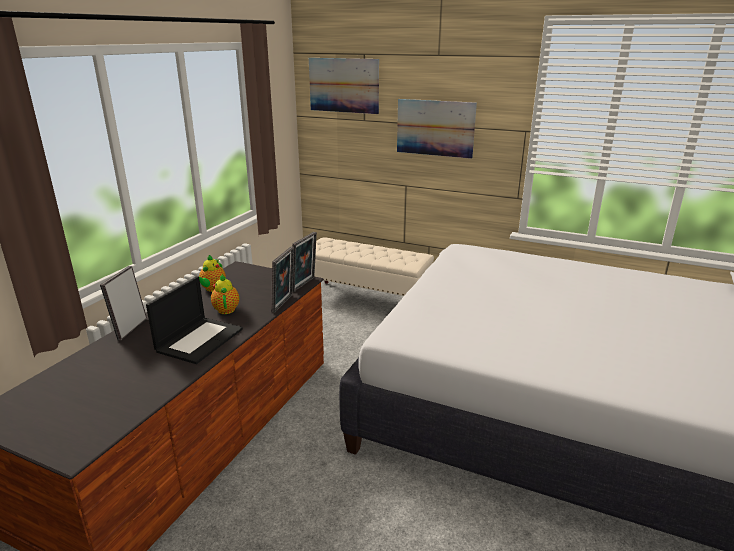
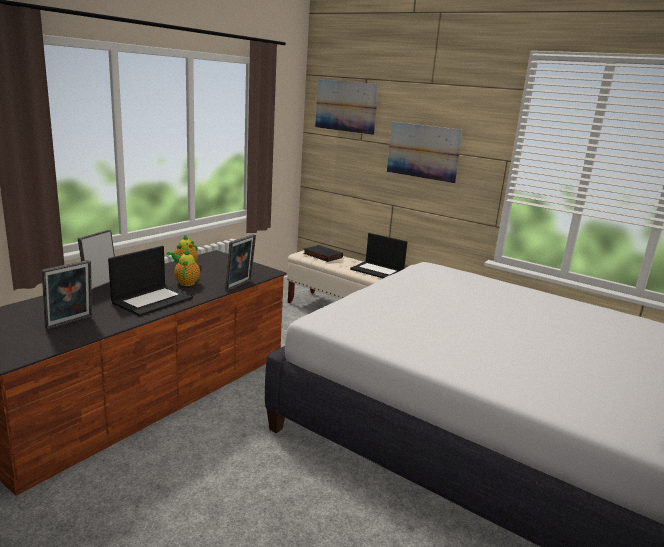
camera: 10 degrees right, 5 degrees down
(305, 284) = (267, 275): picture frame -> picture frame (70, 323)
(337, 246) = (322, 255): none -> black book
(400, 255) = (378, 271): none -> laptop

